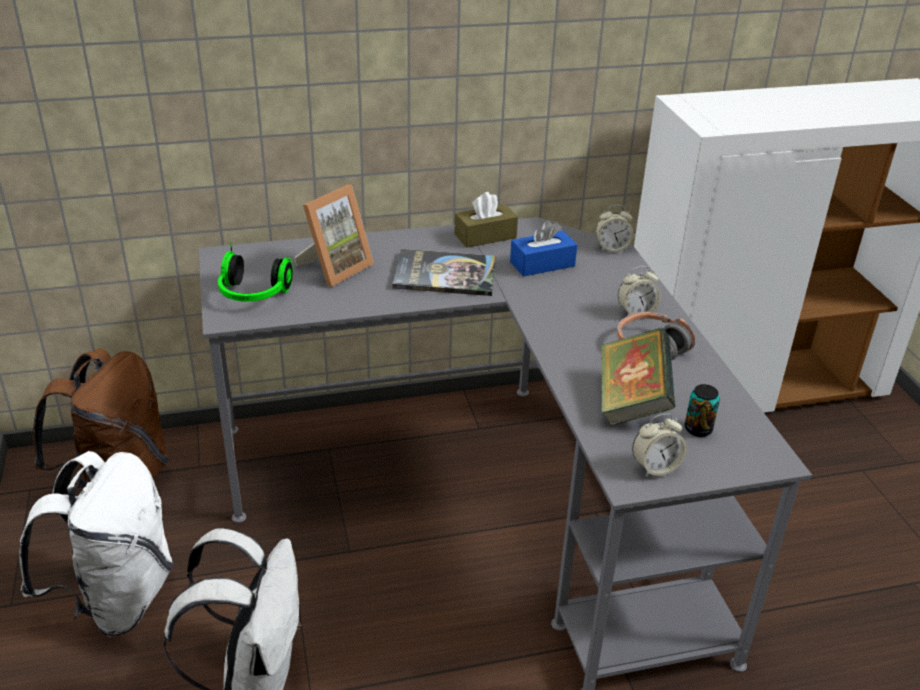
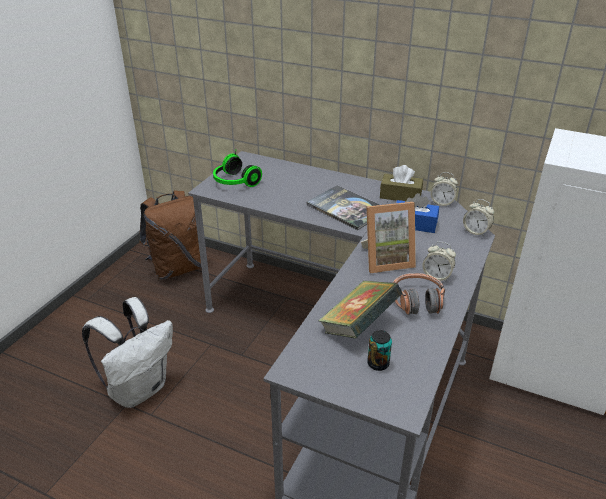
camera: 40 degrees right, 0 degrees up
(117, 599) = (124, 320): white backpack -> none
(335, 268) = (292, 183): picture frame -> picture frame (386, 260)
(655, 467) = (317, 371): alarm clock -> alarm clock (442, 203)

